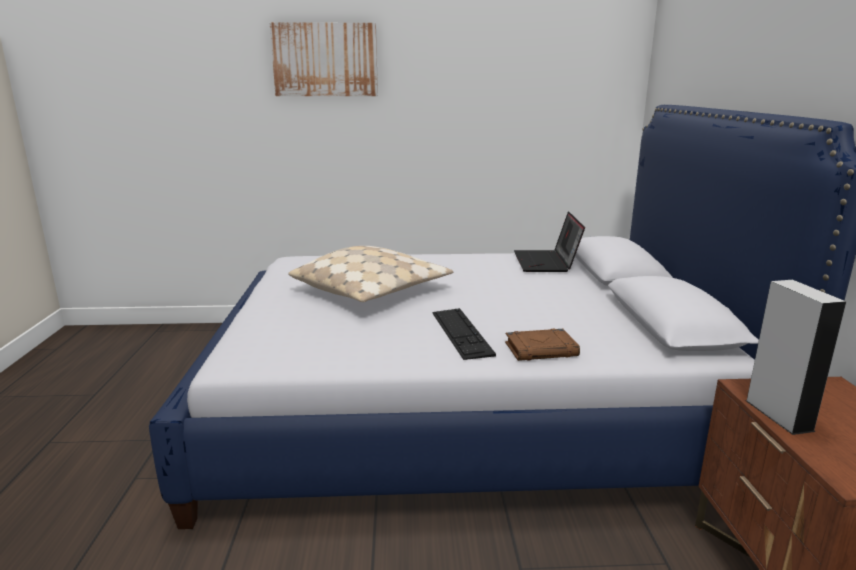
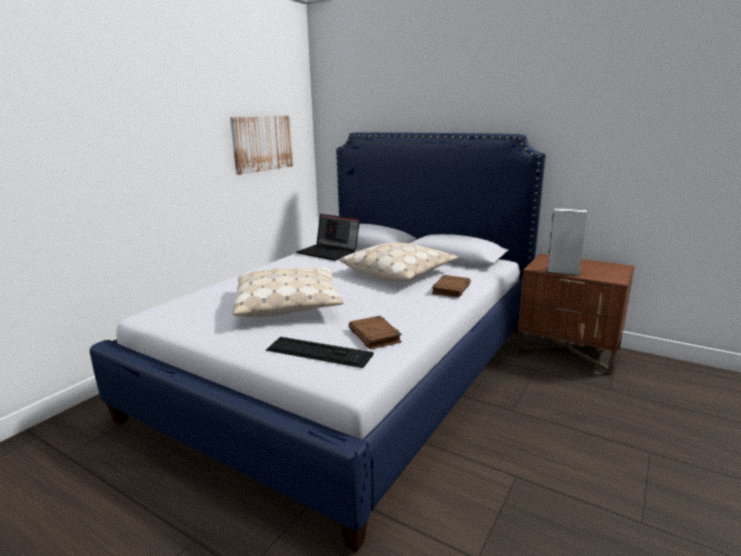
camera: 55 degrees left, 0 degrees up
(325, 60) = (87, 103): picture -> picture (262, 143)
(341, 346) = (375, 336): none -> brown book
(461, 332) = (403, 299): keyboard -> keyboard (319, 352)
(548, 308) = (399, 272): none -> beige pillow

